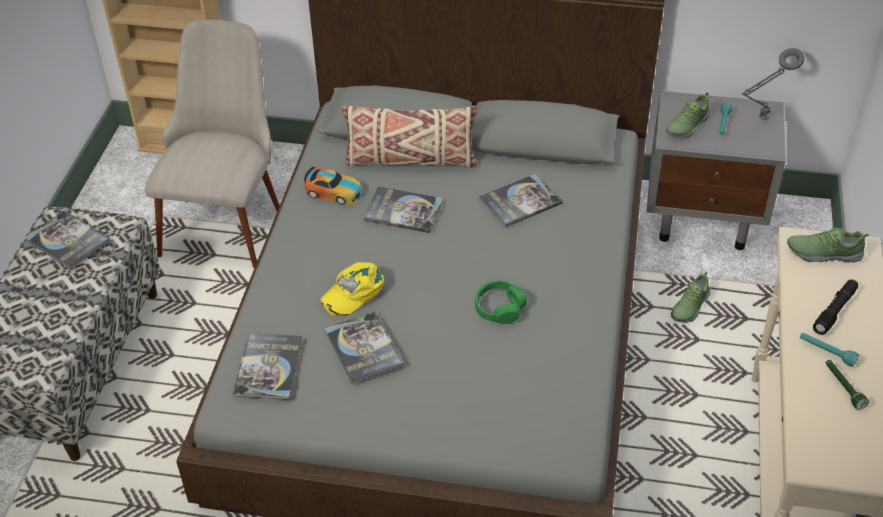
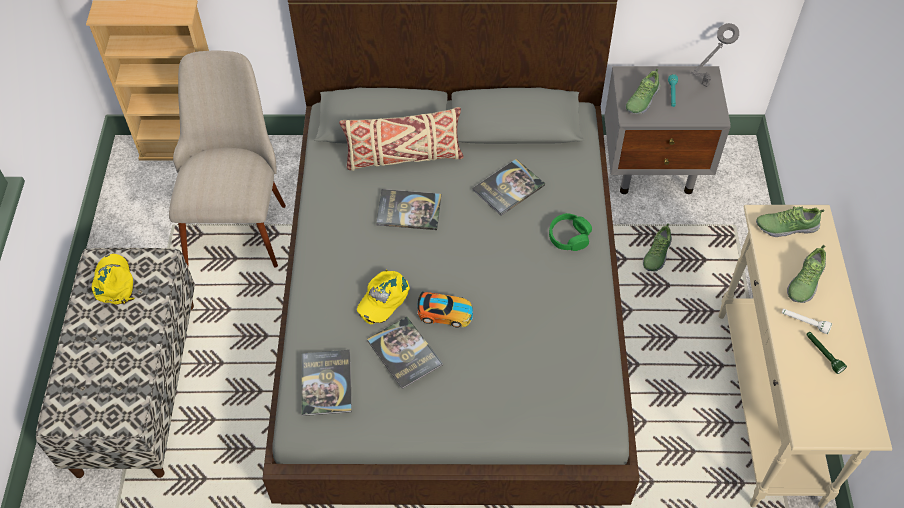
camera: 10 degrees left, 10 degrees up
(67, 240) = (114, 282): book -> yellow cap
(334, 192) = (343, 199): toy car -> toy car (445, 313)
(499, 308) = (512, 296): green headphones -> green headphones (569, 237)
(826, 352) = (804, 322): turquoise flashlight -> white flashlight
(835, 311) = (804, 282): black flashlight -> shoe

